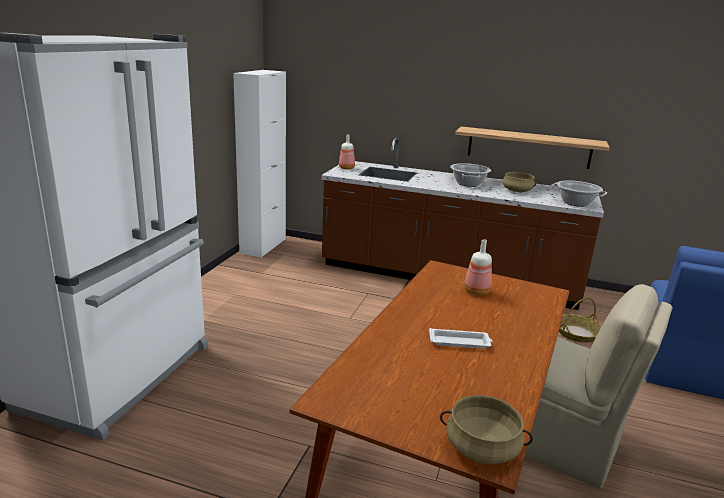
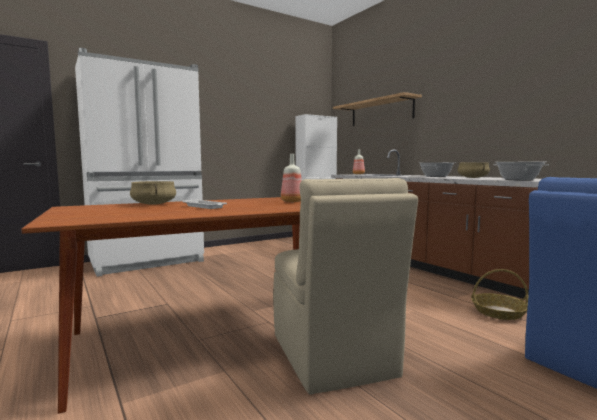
camera: 40 degrees right, 15 degrees down
(481, 448) = (65, 220): beige cooking pot -> beige cooking pot (153, 204)
(528, 147) = (501, 144): shelf -> shelf (381, 112)

